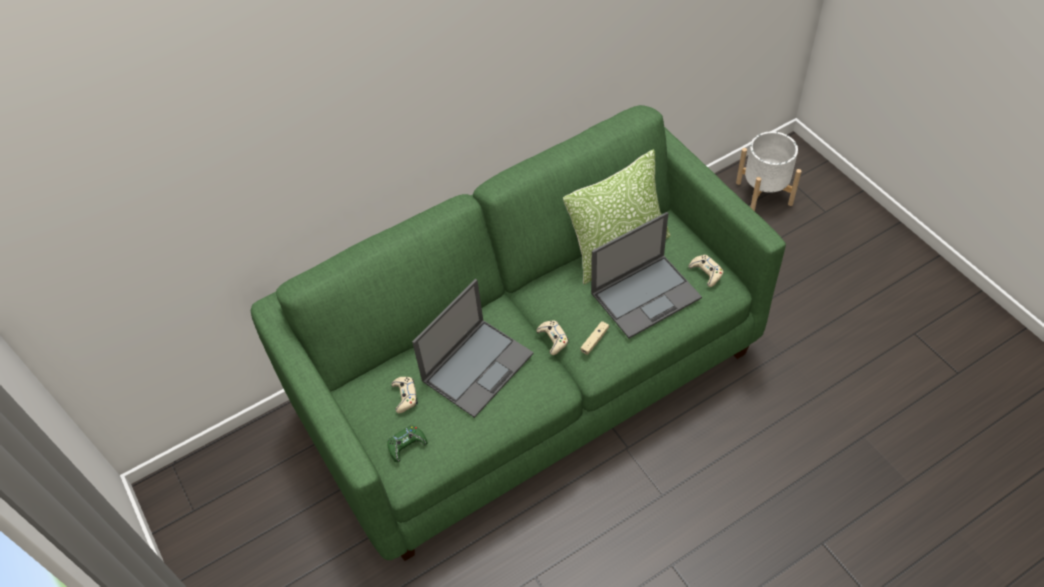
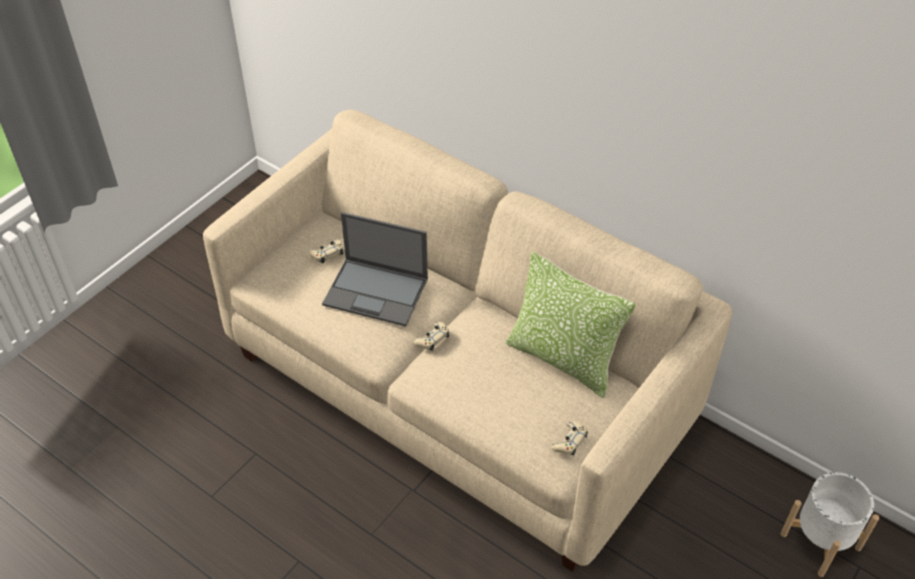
camera: 65 degrees right, 5 degrees down
(406, 445) = (281, 270): green game controller -> none
(530, 378) = (458, 388): green sofa -> beige sofa
(594, 340) = (442, 369): beige game controller -> none
(646, 295) = (515, 396): laptop -> none

